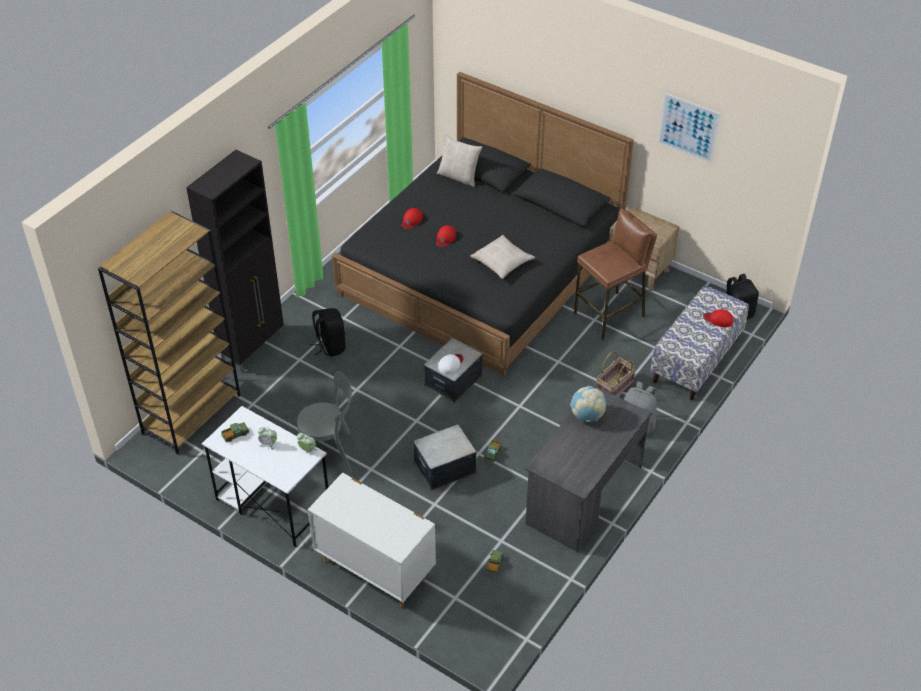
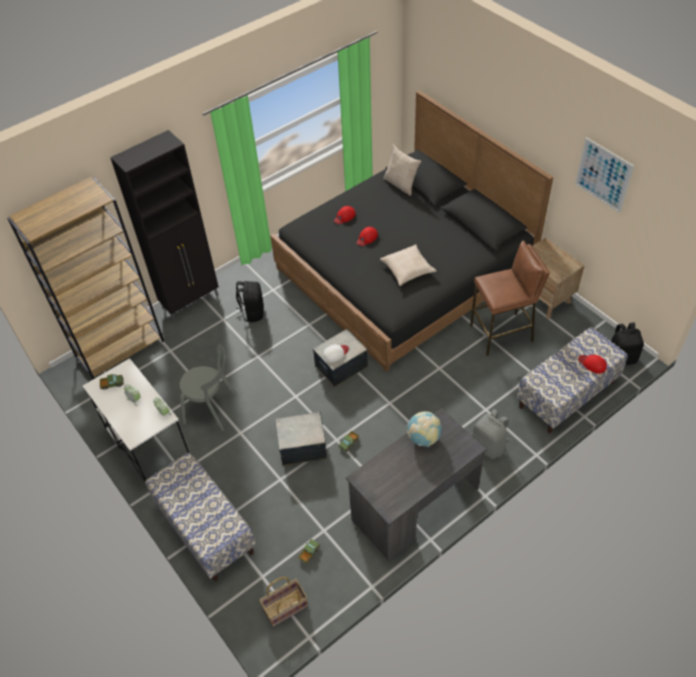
camera: 20 degrees right, 5 degrees up
(374, 569) = (205, 529): white dresser -> bench
(614, 387) = (481, 404): basket -> basket (285, 608)

